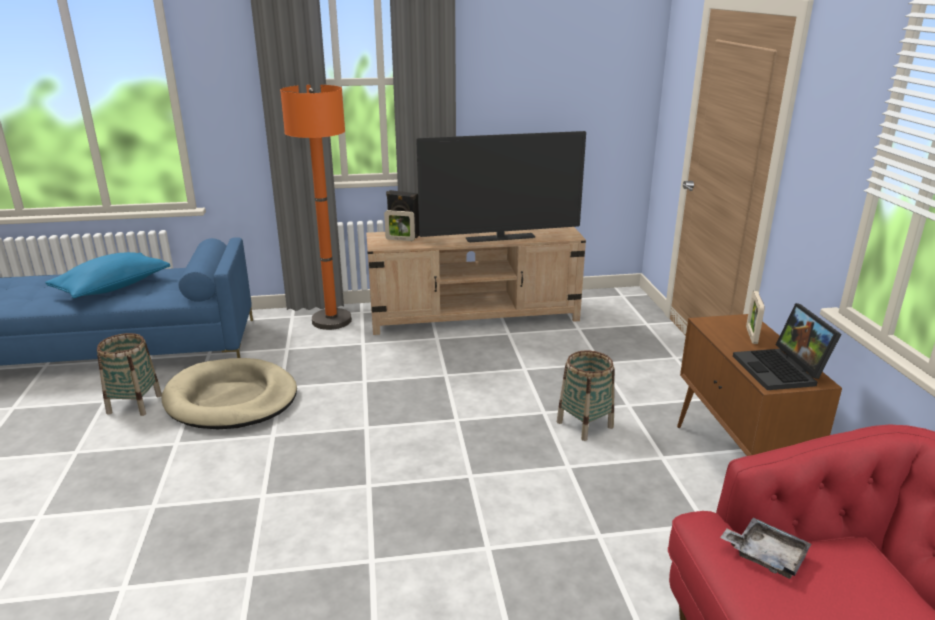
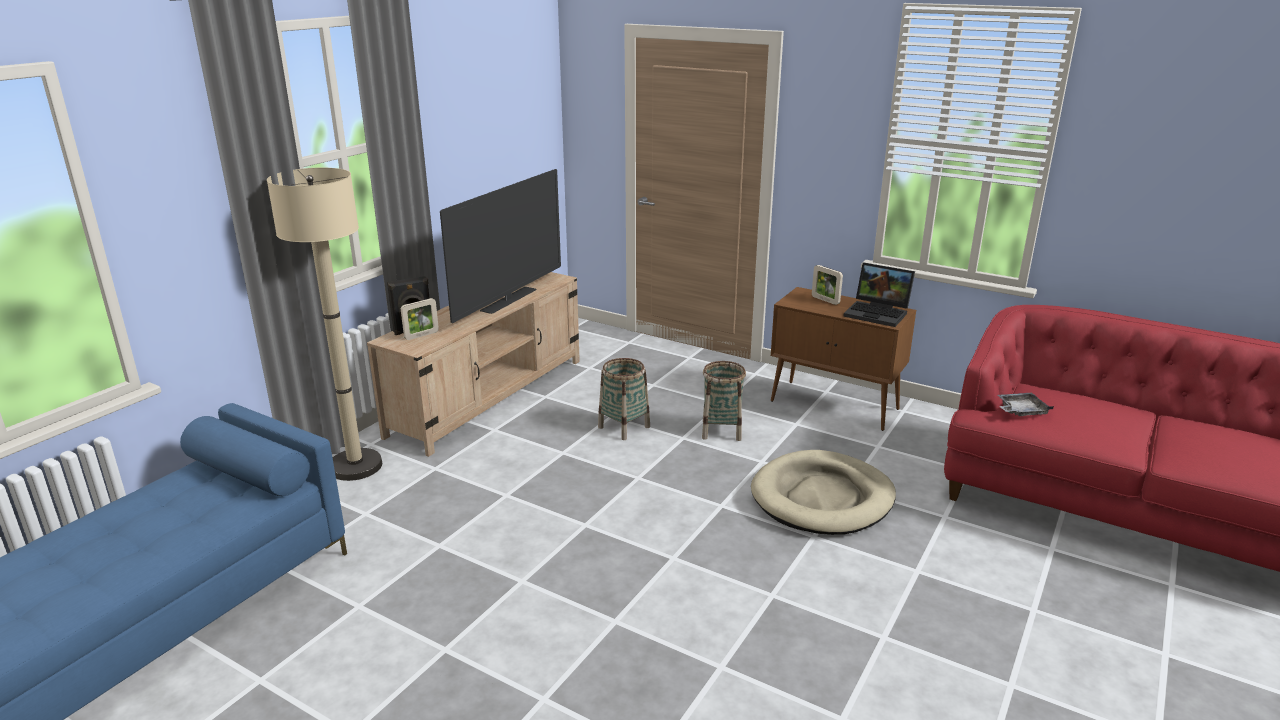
camera: 50 degrees left, 0 degrees up
(112, 287) = (128, 539): blue pillow -> none
(135, 404) = (309, 657): basket -> basket (624, 427)
(231, 399) = (412, 584): beige dog bed -> beige dog bed (822, 498)
(331, 320) = (355, 466): orange floor lamp -> beige floor lamp

